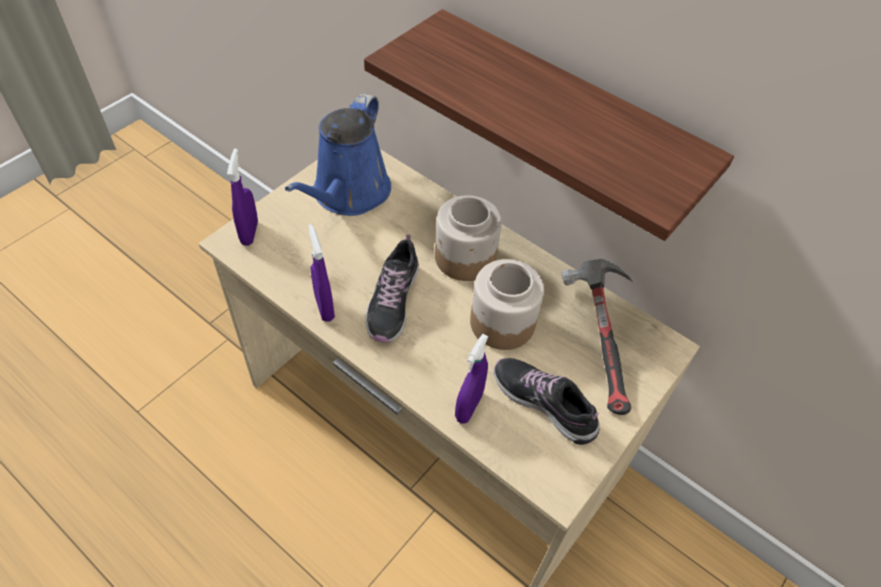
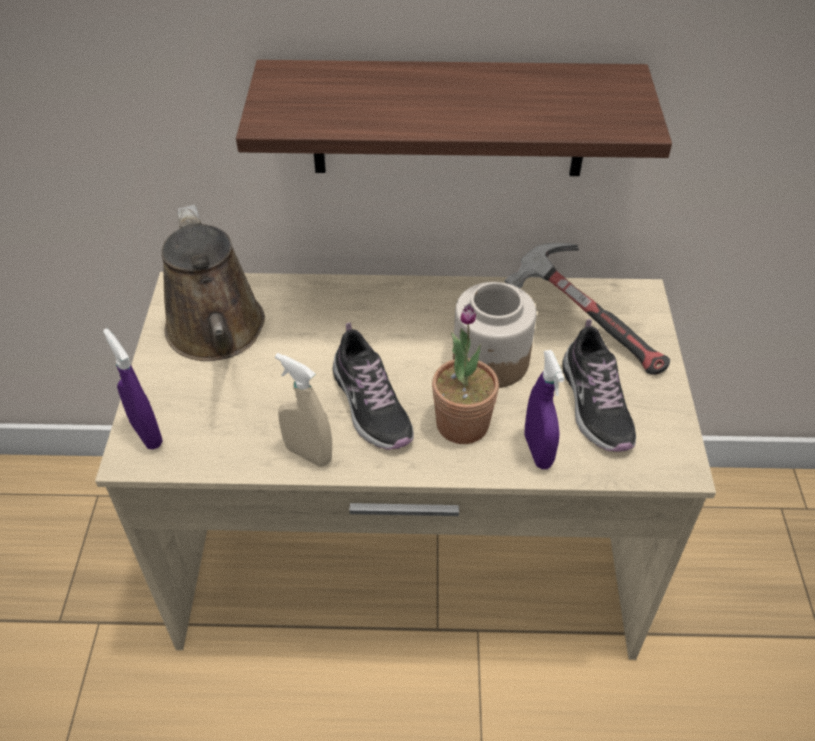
camera: 35 degrees left, 5 degrees down
(324, 307) = (308, 454): purple spray bottle -> beige spray bottle
(348, 194) = (217, 333): blue watering can -> brown watering can
(437, 353) = (462, 424): none -> potted plant
(464, 258) = (397, 325): jar -> none
(544, 403) = (595, 404): shoe -> shoe turned 105 degrees counterclockwise

